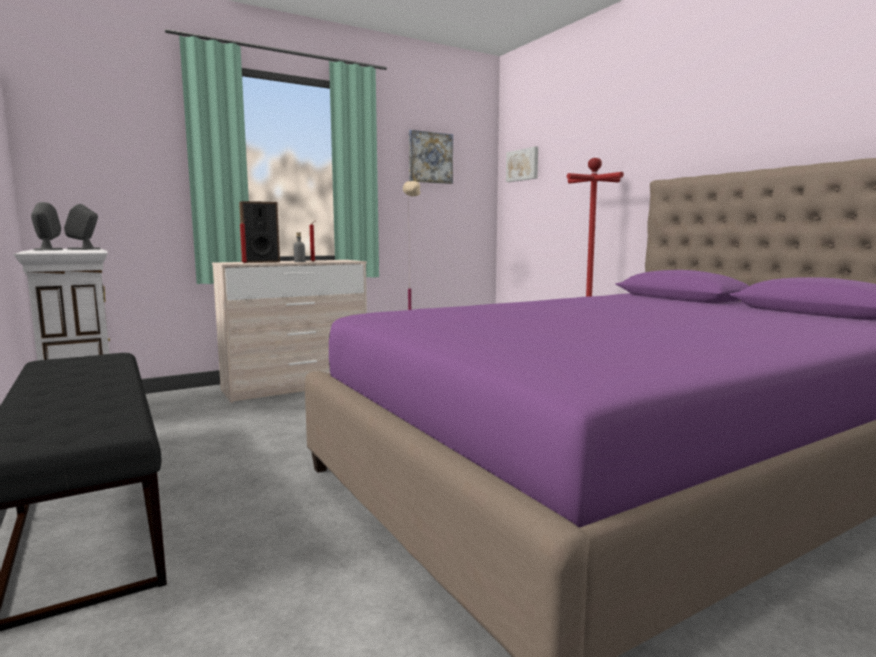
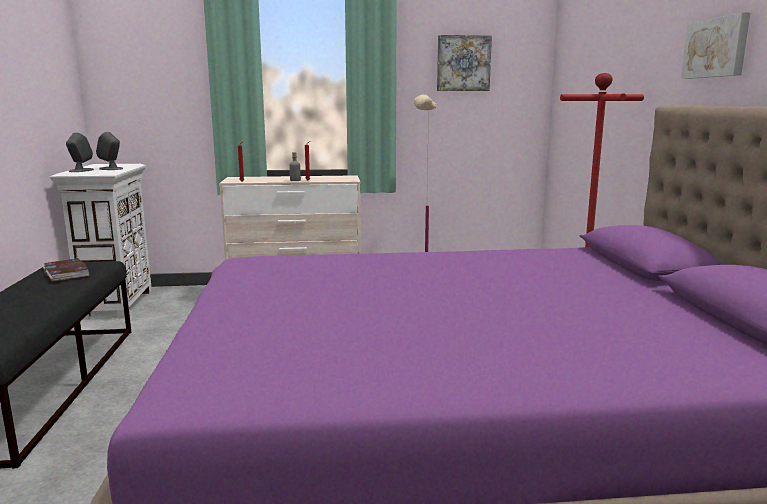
camera: 25 degrees right, 5 degrees up
(80, 366) = (67, 273): none -> book
(261, 262) = (265, 178): speaker -> none
(523, 165) = (570, 68): picture -> picture (716, 48)

